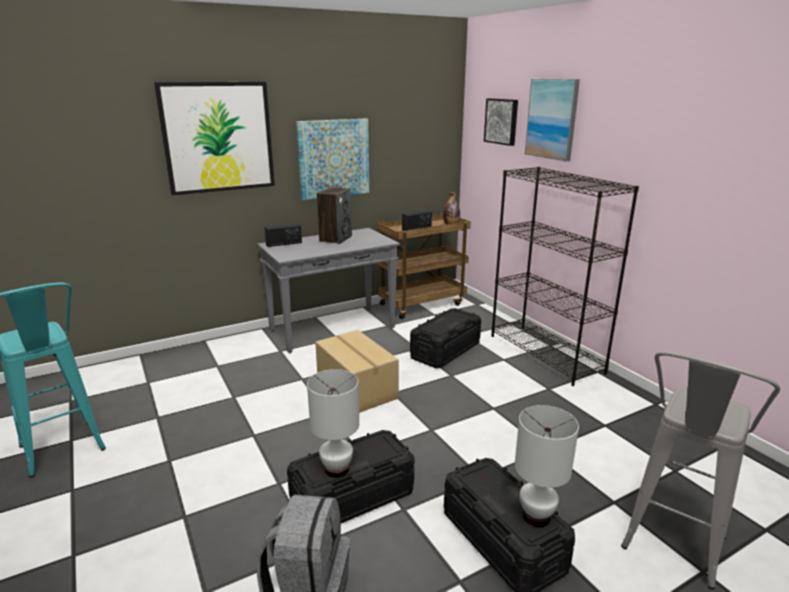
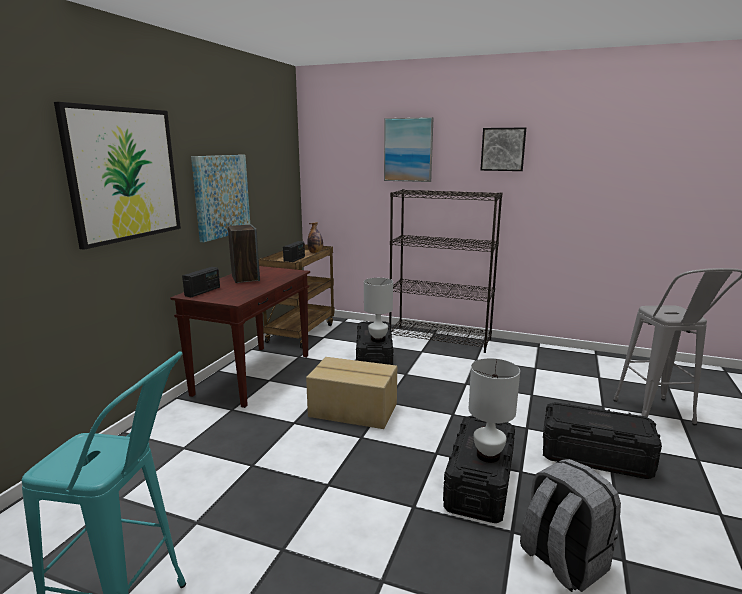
camera: 40 degrees left, 5 degrees down
(333, 329) = (253, 374): grey console table -> brown console table
(502, 121) = (351, 155): picture -> picture (503, 149)
(536, 516) = (628, 419): white table lamp -> white table lamp (377, 339)

